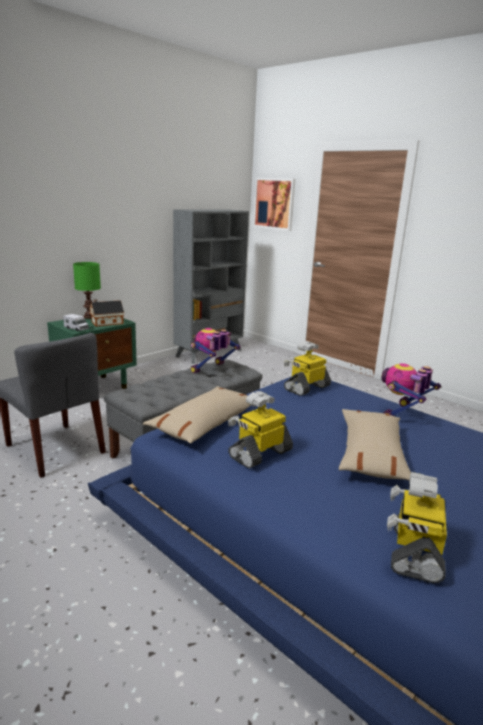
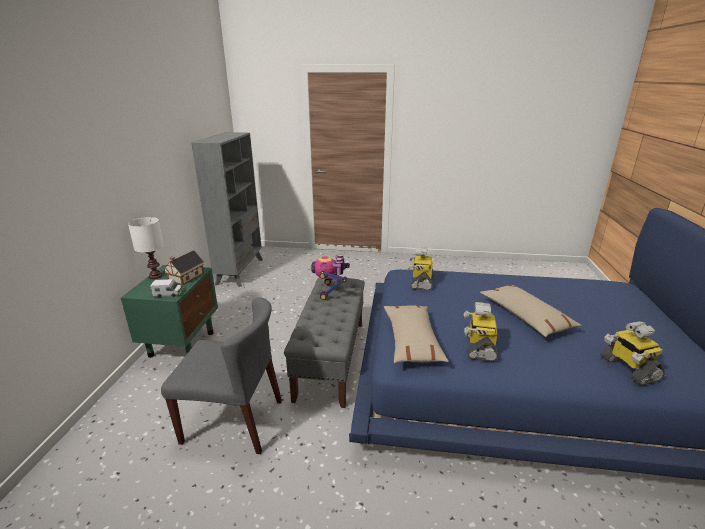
camera: 35 degrees left, 5 degrees up
(89, 317) = (155, 276): green table lamp -> white table lamp
(274, 203) = (261, 121): picture -> none
(403, 414) = (496, 281): toy robot -> none

